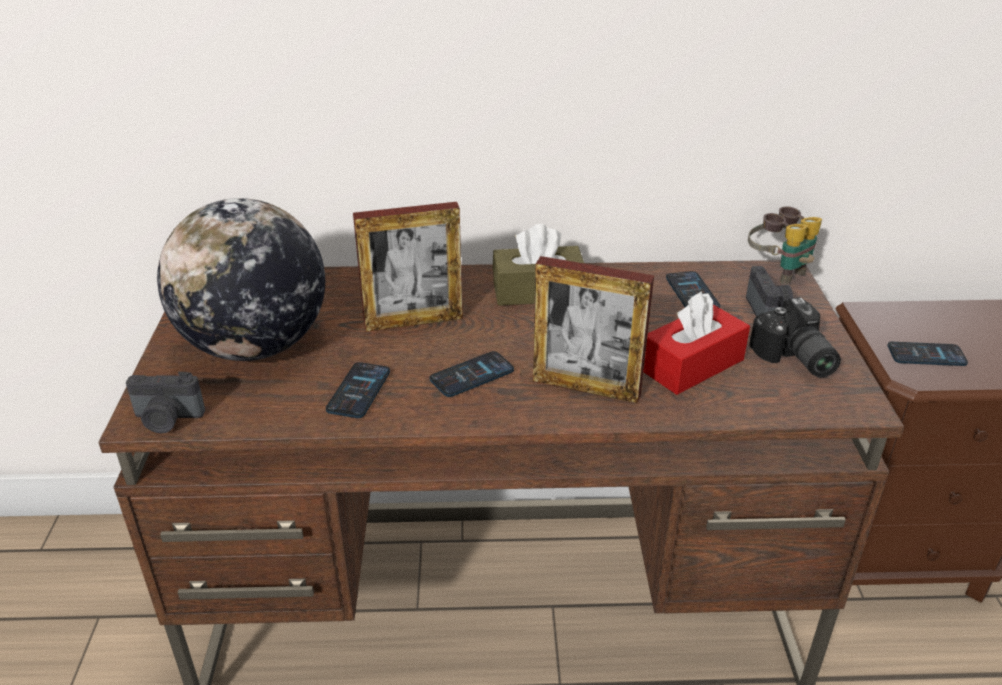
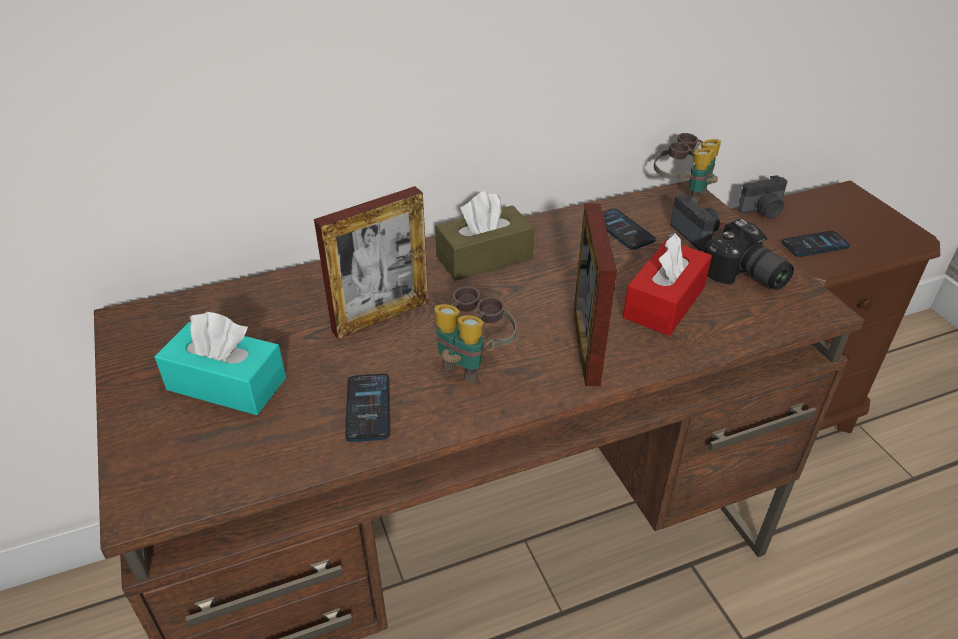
camera: 20 degrees left, 5 degrees up
(167, 419) = (171, 498): camera -> camera (763, 211)
(255, 346) = (226, 384): globe -> turquoise tissue box
(472, 375) = (472, 362): phone -> binoculars
(586, 387) = (586, 348): picture frame -> picture frame turned 90 degrees clockwise

